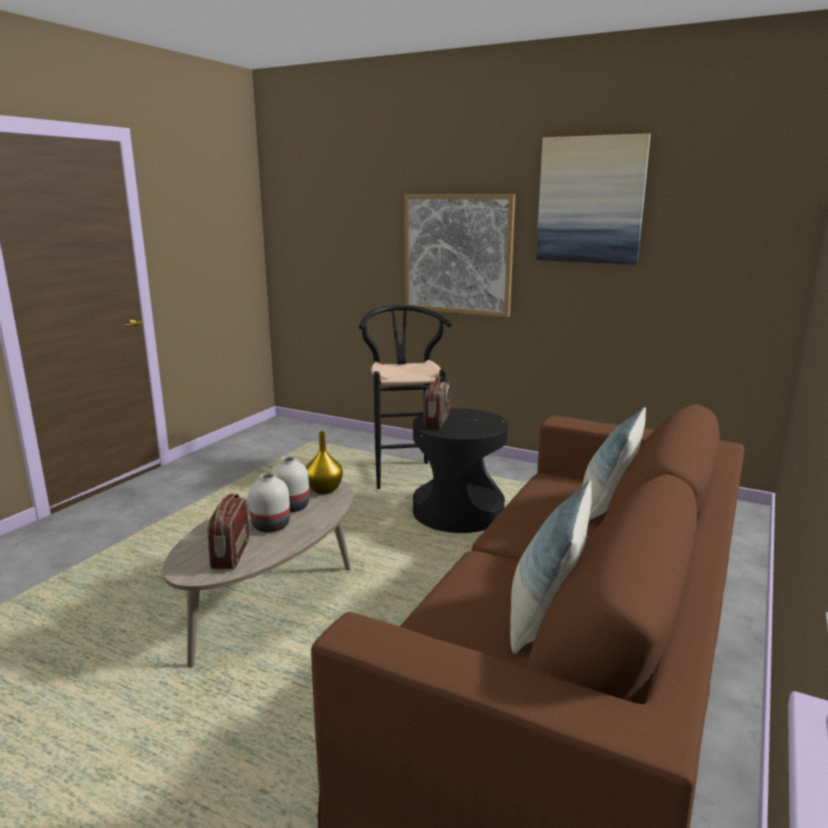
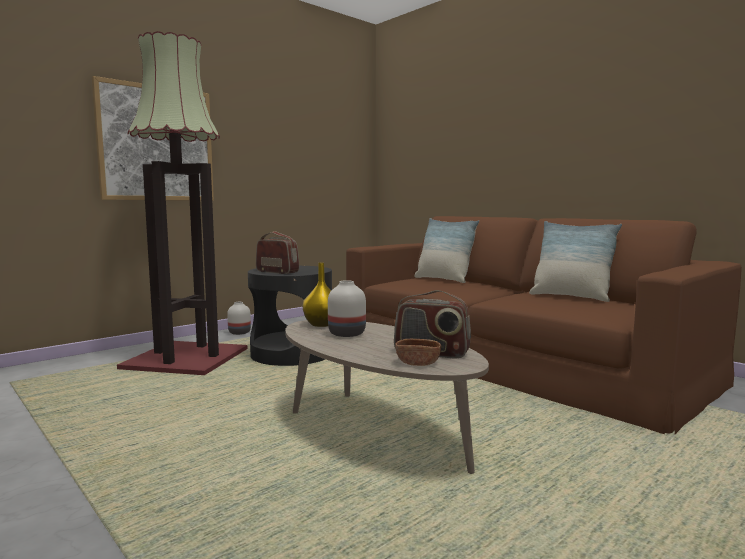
camera: 70 degrees left, 10 degrees down
(196, 551) = (417, 363): none -> brown bowl
(272, 525) = (382, 340): white vase -> white vase (239, 332)
(405, 472) = (186, 358): black stool -> floor lamp
(590, 200) = (264, 107): picture -> none

